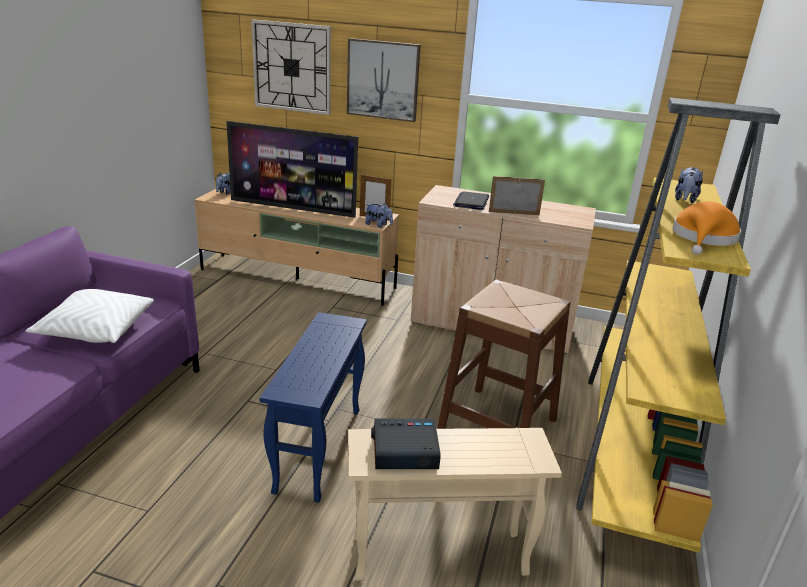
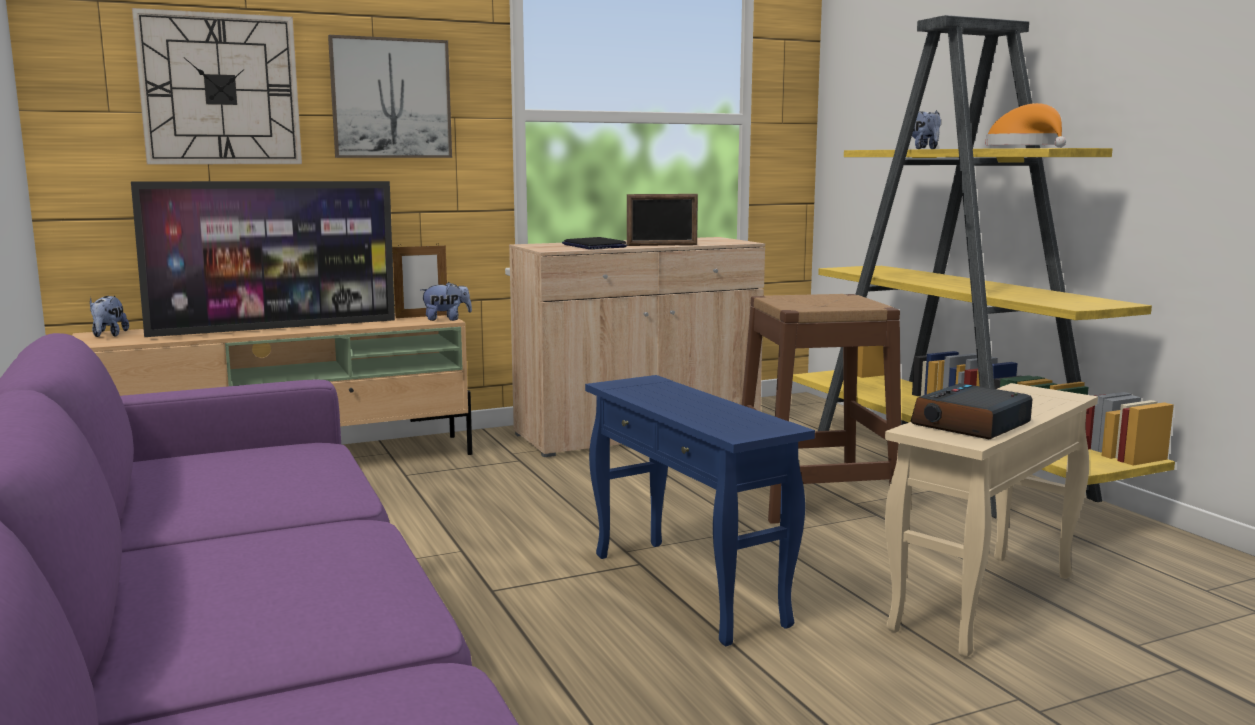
camera: 40 degrees left, 15 degrees down
(96, 330) = (282, 487): white pillow -> none
(514, 213) = (662, 245): picture frame -> picture frame turned 150 degrees counterclockwise

